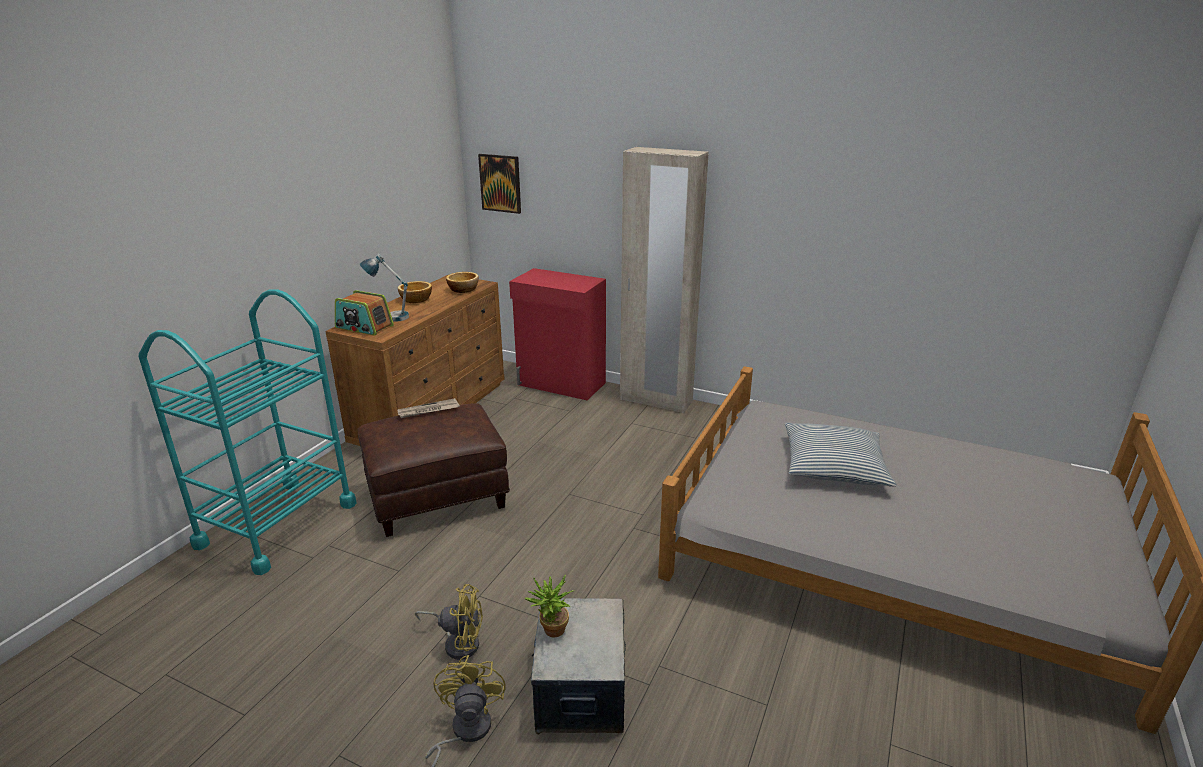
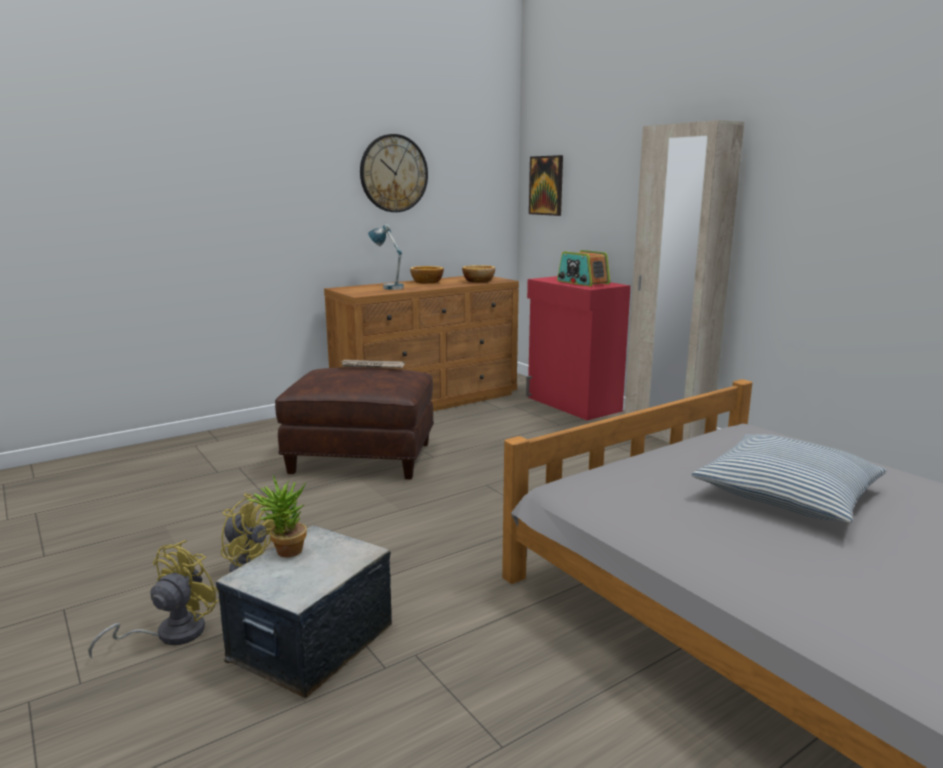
camera: 30 degrees right, 10 degrees down
(277, 524) = (220, 445): turquoise cart -> none
(364, 327) = (356, 289): radio -> radio (582, 282)
(365, 195) = (393, 173): none -> wall clock

